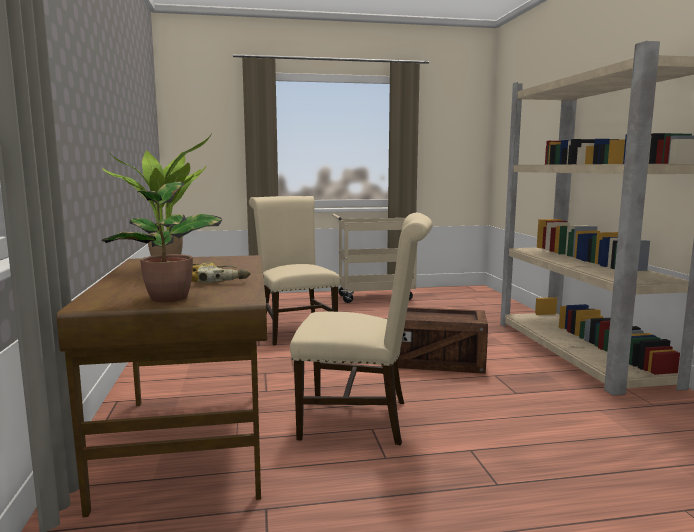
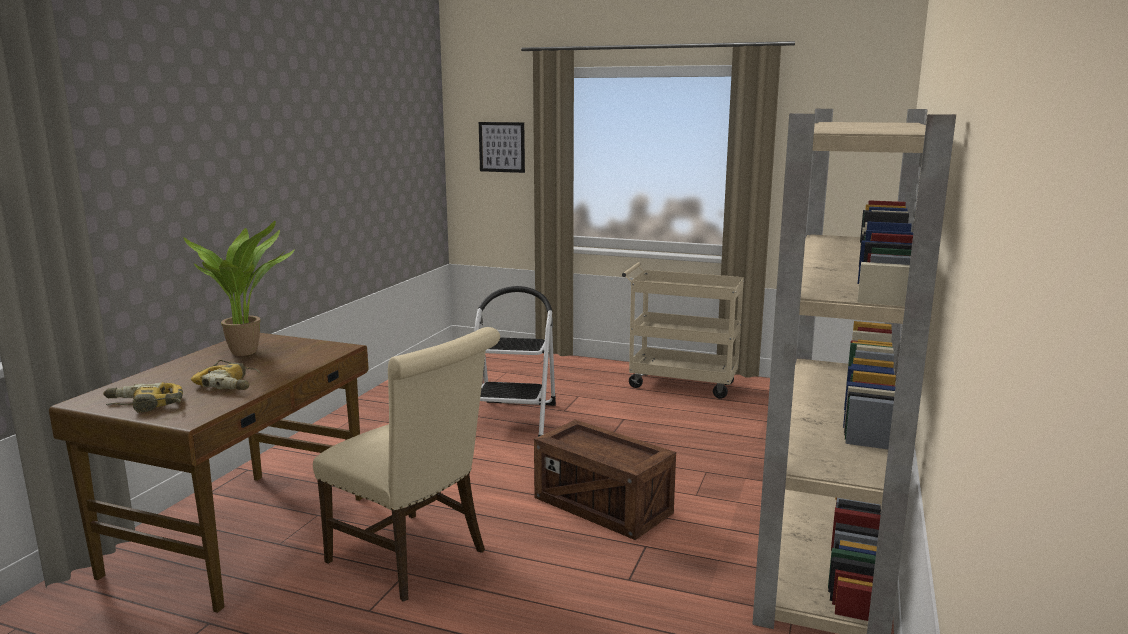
camera: 30 degrees right, 5 degrees up
(168, 298) = (143, 406): potted plant -> power drill
(212, 133) = (502, 147): none -> picture
(295, 330) = (514, 418): beige chair -> step ladder

